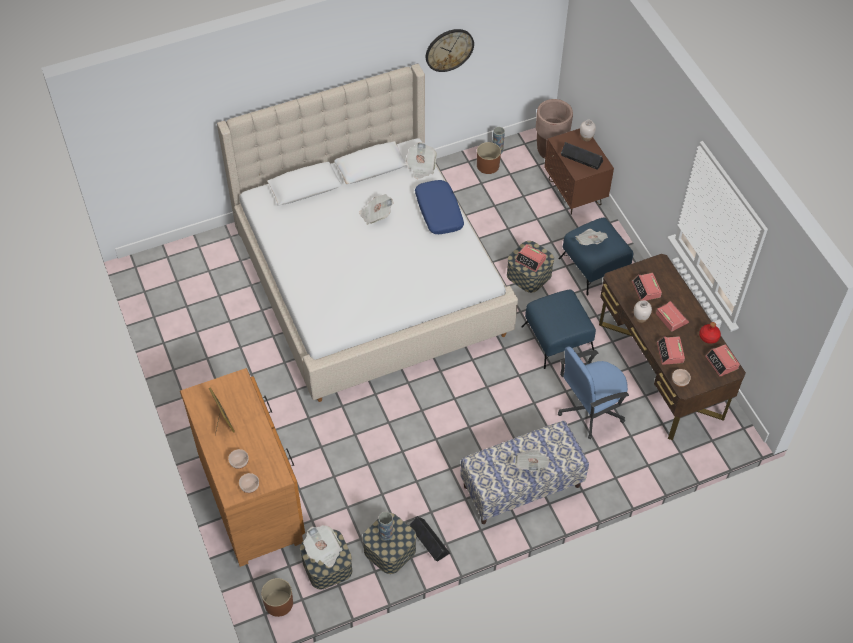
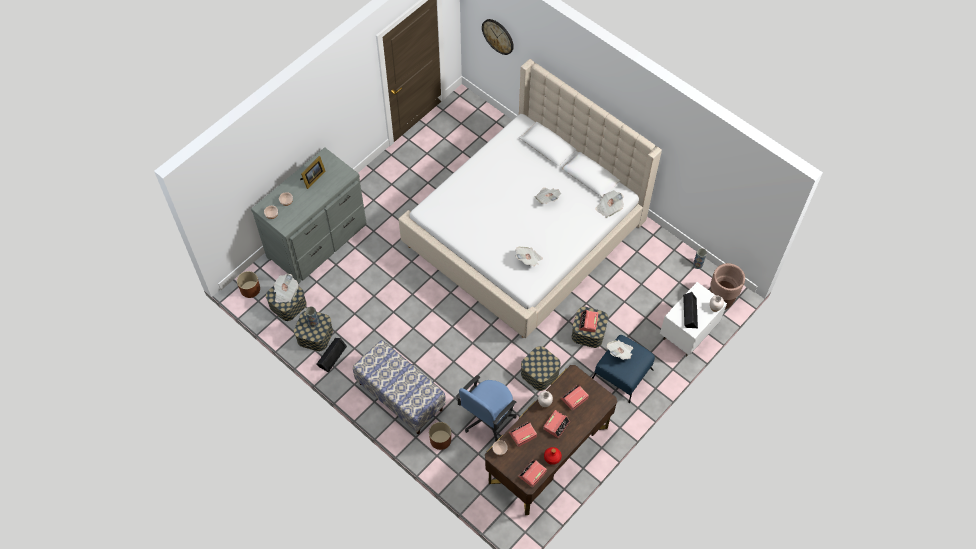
camera: 65 degrees right, 5 degrees up
(252, 496) = (318, 241): brown dresser -> grey dresser
(438, 212) = (572, 235): blue pillow -> none
(449, 49) = (688, 163): wall clock -> wall clock (498, 36)
(488, 165) = (678, 264): brown planter -> brown planter (440, 440)
(531, 464) = (396, 384): newspaper -> newspaper (528, 259)
(557, 338) = (539, 373): blue ottoman -> storage box
(574, 193) = (687, 334): brown nightstand -> white nightstand
(590, 409) = (487, 417): blue office chair -> blue office chair turned 90 degrees counterclockwise

